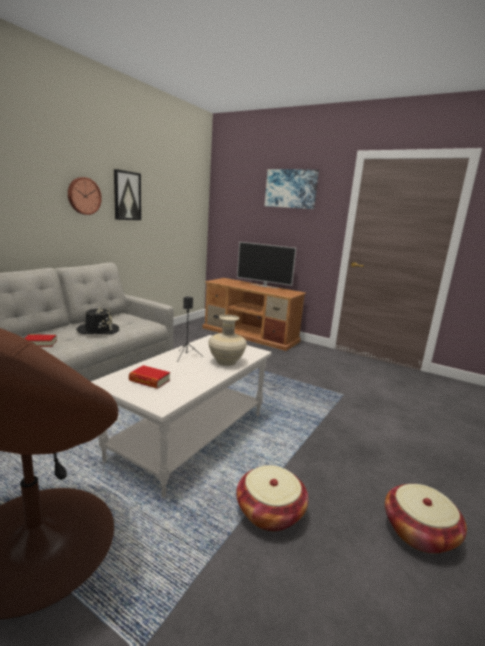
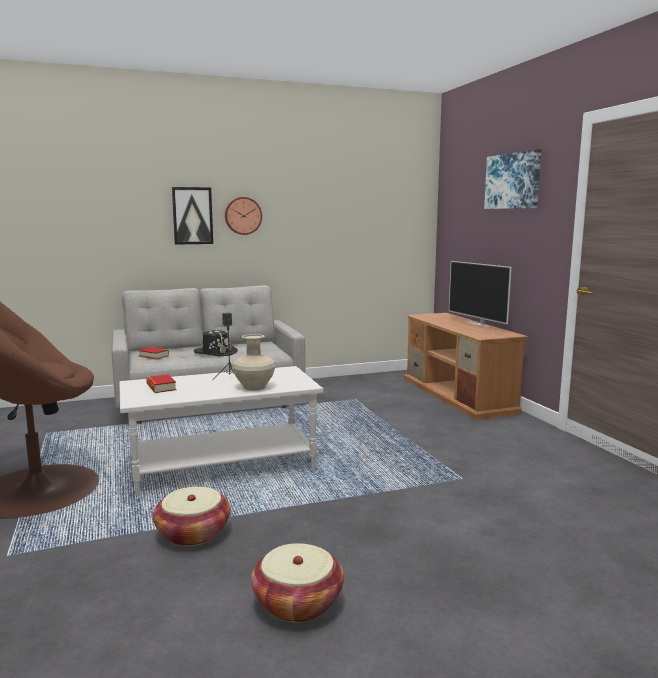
camera: 40 degrees right, 5 degrees down
(127, 196) = (298, 211): picture -> picture (192, 216)

